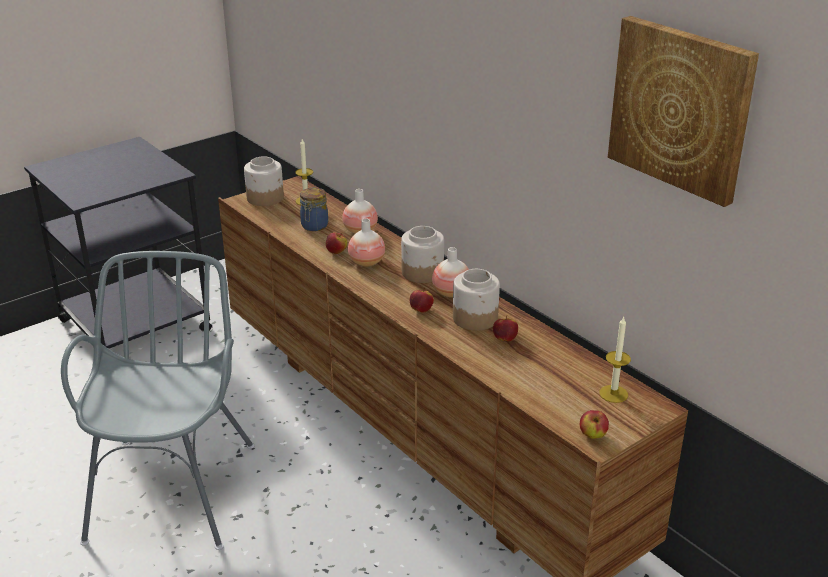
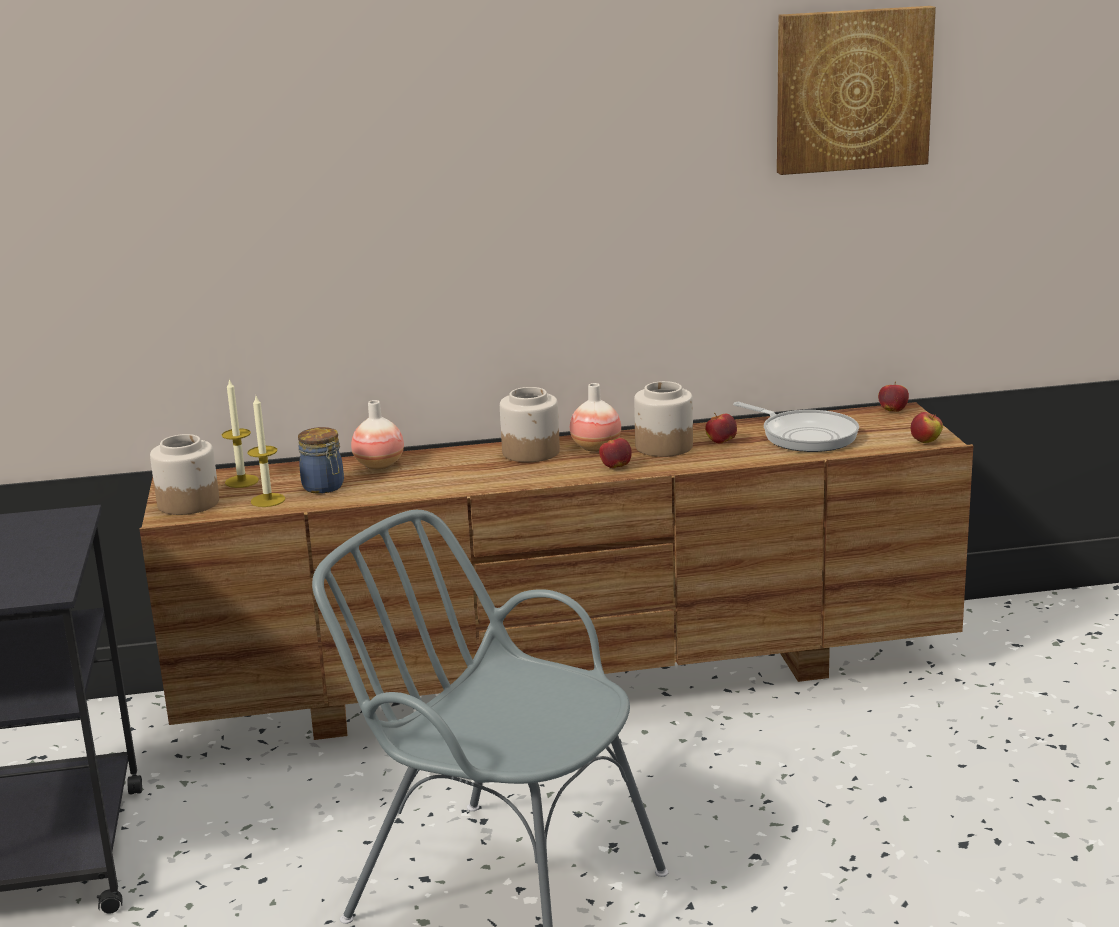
camera: 60 degrees left, 10 degrees down
(336, 252) = (415, 485): apple -> apple (892, 411)
(366, 262) = (466, 474): vase -> none
(551, 373) = (805, 436): none -> frying pan
(613, 394) = (865, 420): candle -> candle (268, 500)

